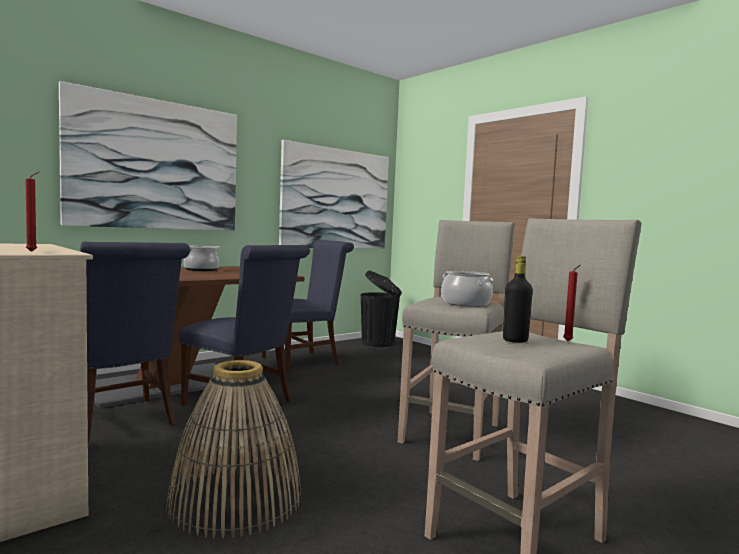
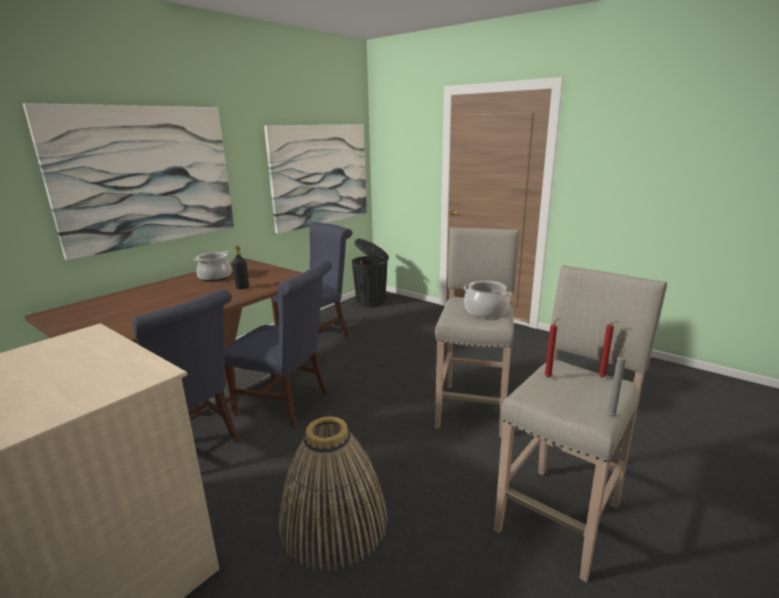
camera: 10 degrees left, 15 degrees up
(33, 251) = (126, 379): red candle -> red candle (548, 377)
(515, 340) = (565, 387): black bottle -> black bottle (242, 287)
(555, 357) = (612, 416): none -> grey candle

